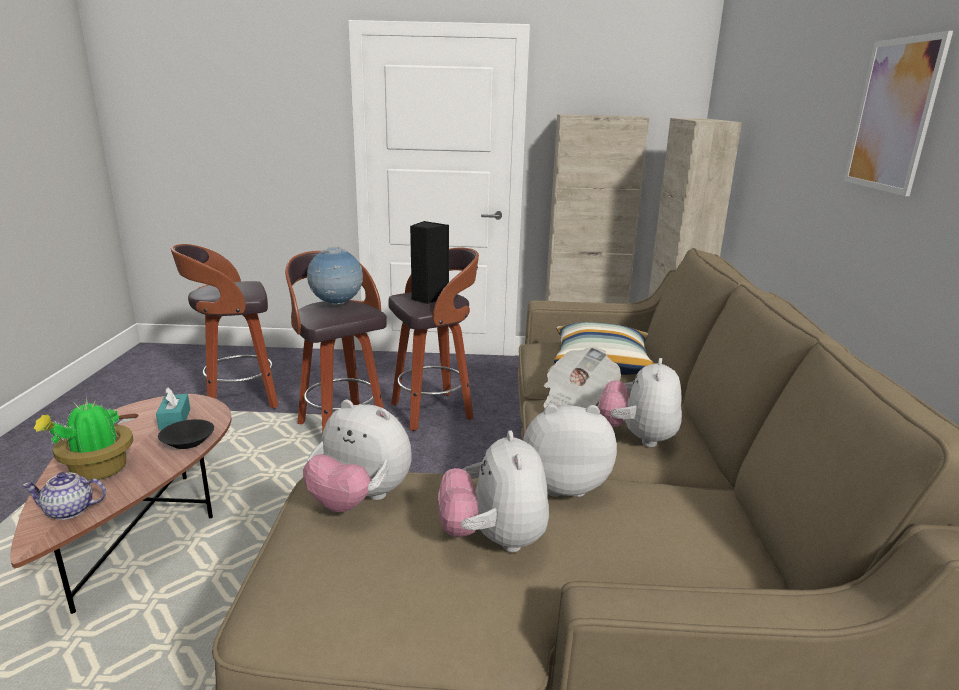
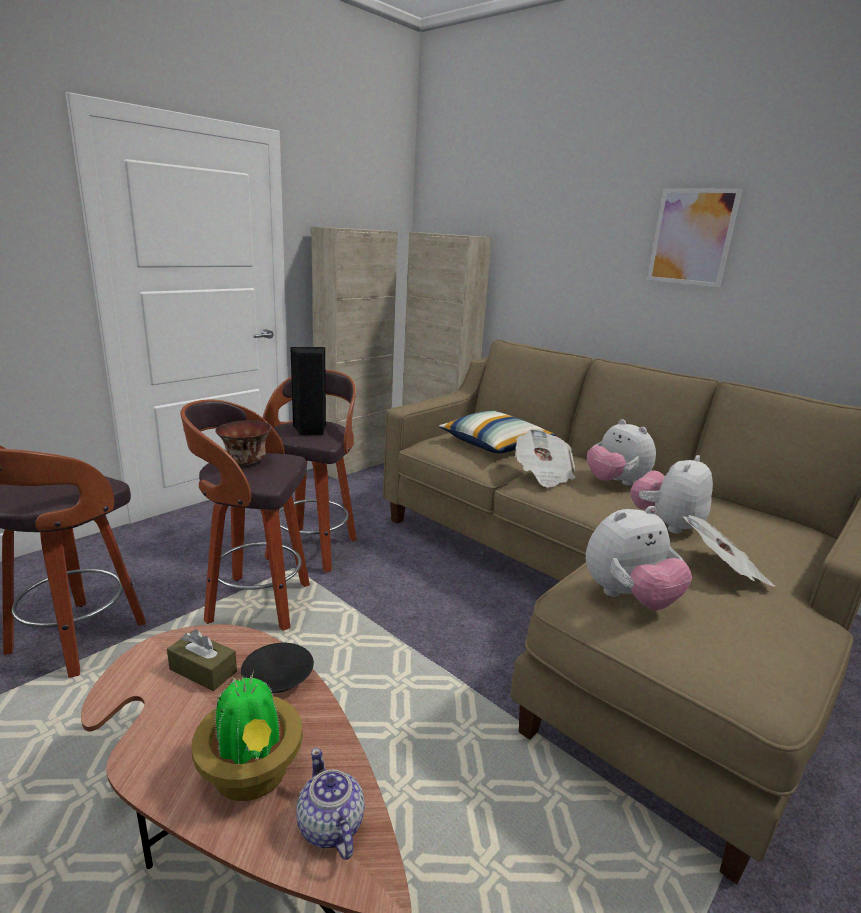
camera: 50 degrees left, 0 degrees up
(70, 511) = (330, 826): teapot -> teapot turned 120 degrees clockwise
(175, 419) = (203, 670): turquoise tissue box -> brown tissue box
(337, 305) = (246, 461): globe -> bowl
(494, 539) = (722, 571): plush toy -> newspaper

